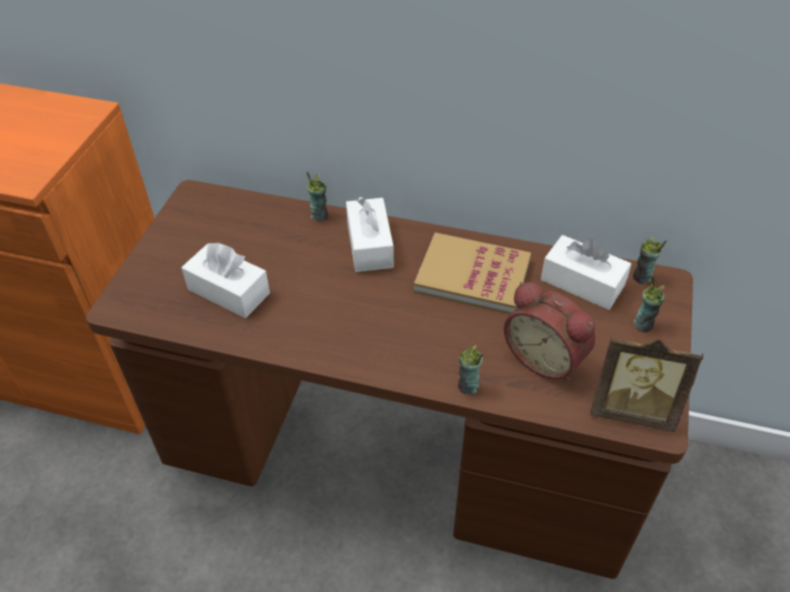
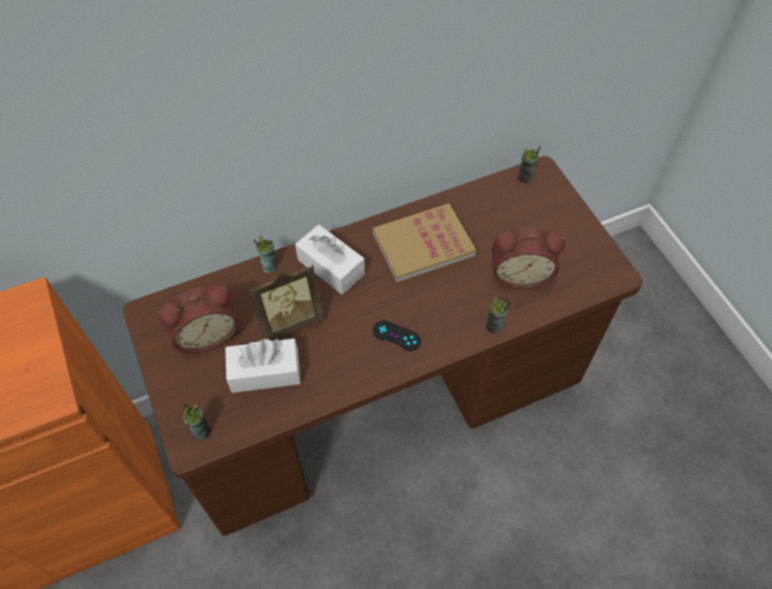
camera: 40 degrees left, 10 degrees up
(217, 234) = (206, 333): none -> alarm clock
(367, 334) = (396, 335): none -> black game controller
(582, 283) = (494, 205): white tissue box -> none
(631, 410) = (595, 275): picture frame -> picture frame (290, 320)
(643, 324) = (553, 212): cup -> cup (202, 431)

